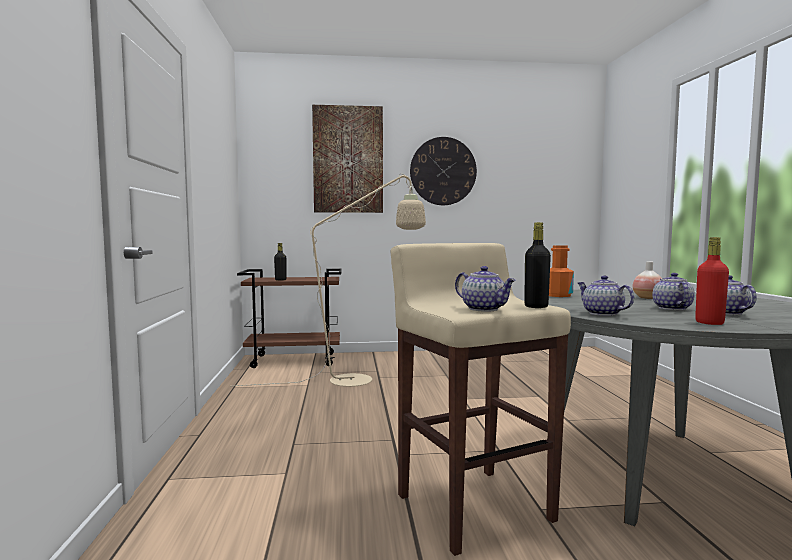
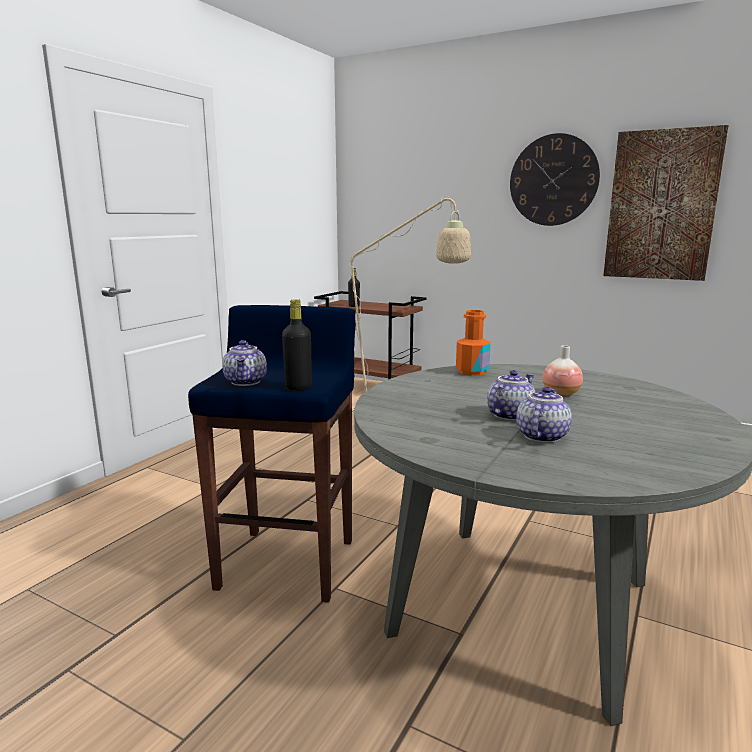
camera: 35 degrees right, 10 degrees up
(348, 159) = (440, 171): picture -> picture (661, 206)
(473, 507) = (288, 562): beige stool -> blue stool
(601, 313) = (396, 406): teapot -> none
(709, 323) = (448, 444): red bottle -> none

